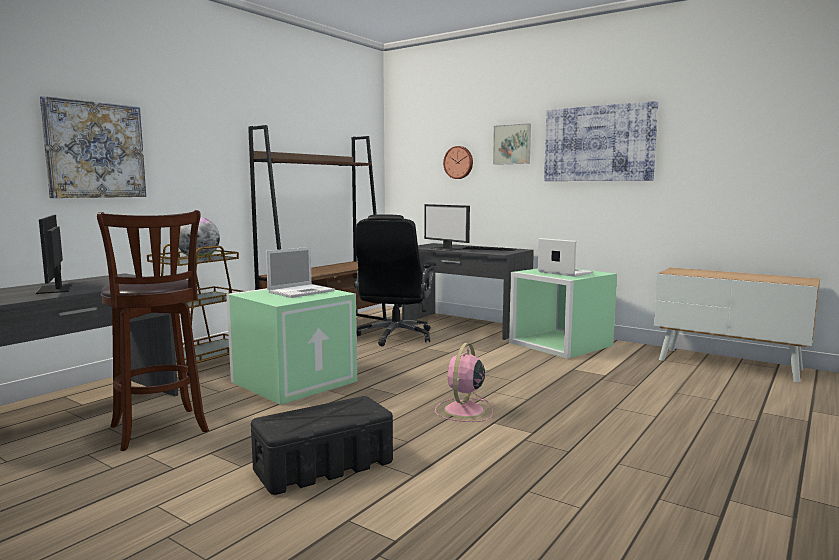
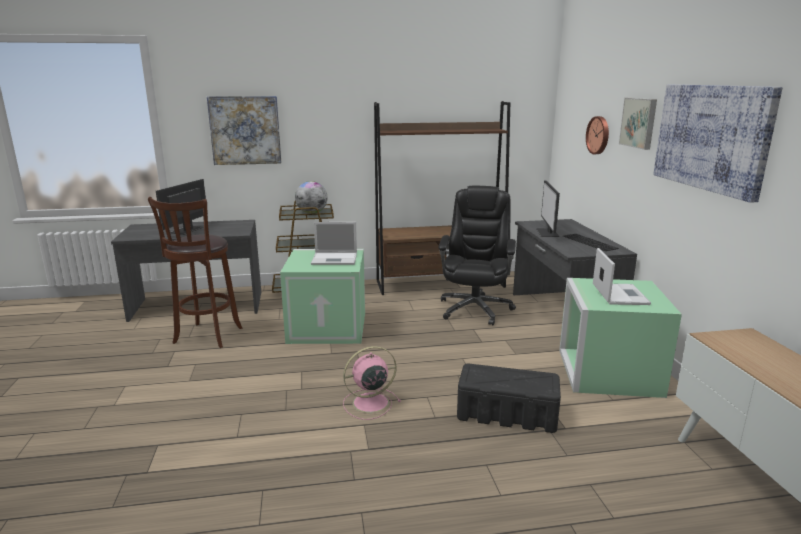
camera: 45 degrees right, 10 degrees up
(325, 466) = (217, 402): black storage box -> black storage box (507, 414)
(395, 336) = (475, 308): black office chair -> black office chair turned 135 degrees clockwise

